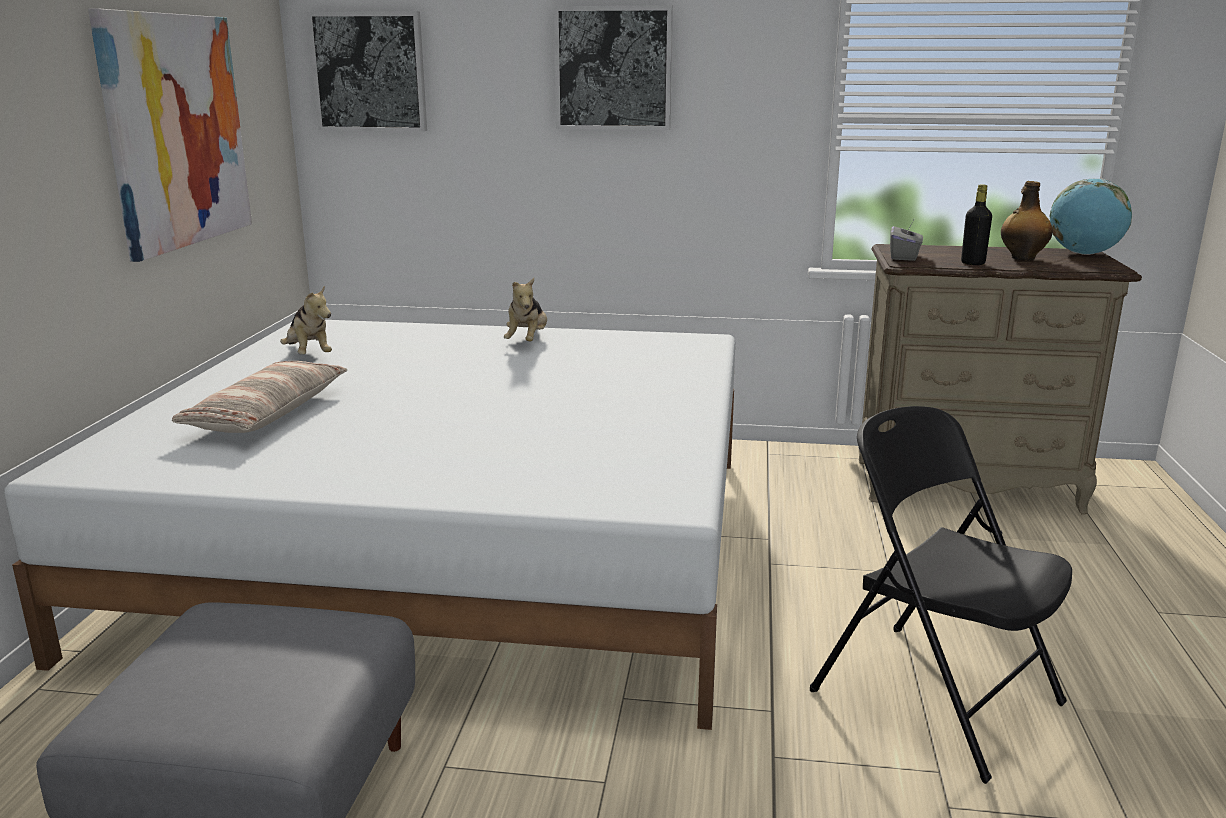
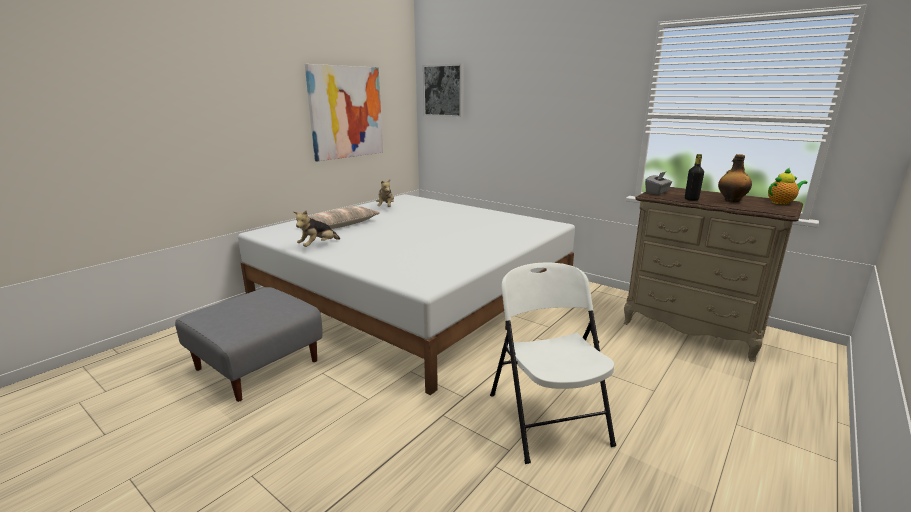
camera: 30 degrees right, 0 degrees up
(527, 341) = (475, 214): plush toy -> plush toy (318, 246)
(613, 68) = (540, 88): picture -> none
(936, 696) = (548, 418): black chair -> white chair
(1084, 254) = (782, 202): globe -> teapot

